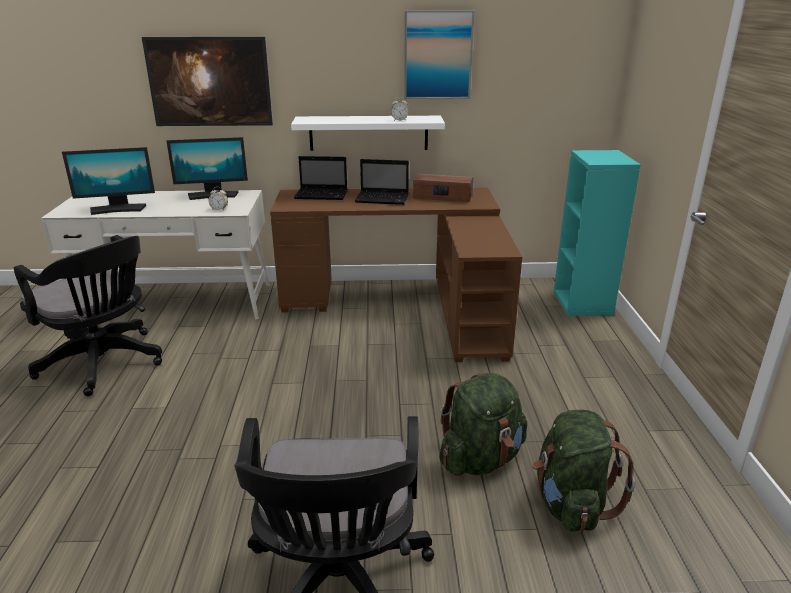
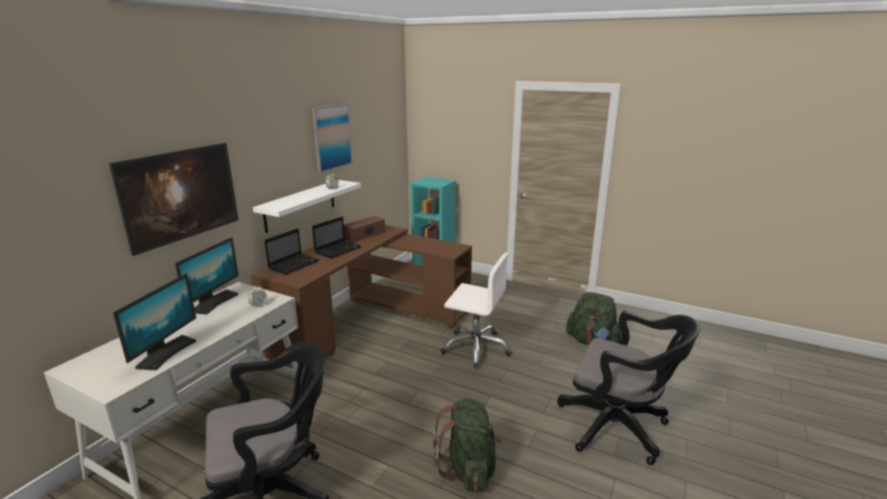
camera: 60 degrees left, 5 degrees down
(427, 394) = (476, 348): none -> white office chair
(481, 459) = (546, 352): green backpack -> green backpack (468, 468)

